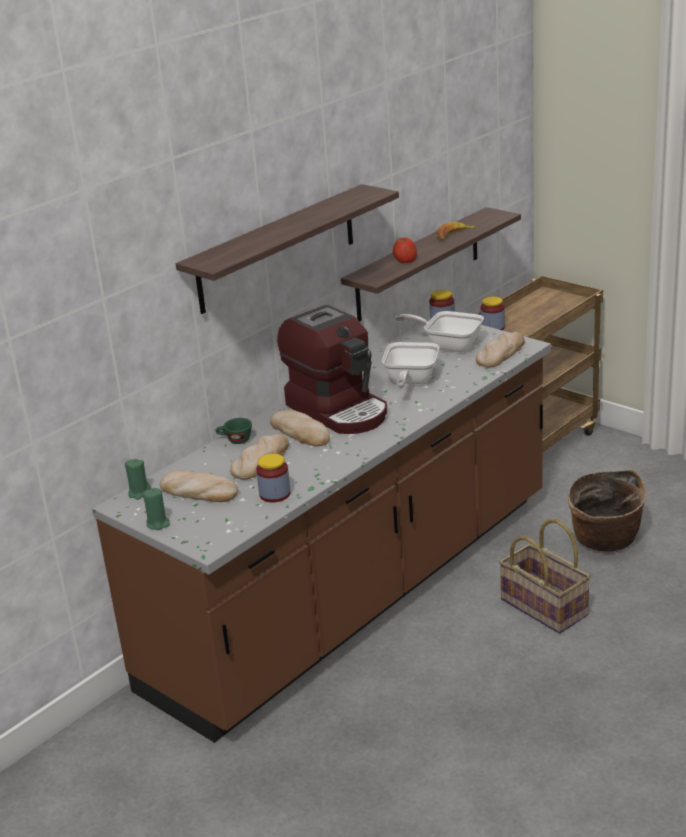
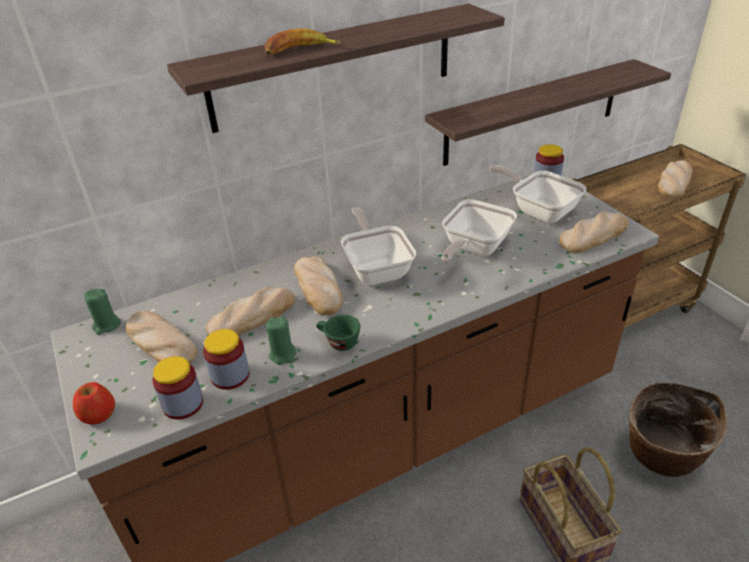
camera: 20 degrees right, 10 degrees up
(158, 523) = (85, 379): green candle -> green candle (283, 355)
(235, 440) = (248, 280): green cup -> green cup (338, 342)
(339, 410) = (377, 268): coffee machine -> frying pan
(405, 260) = (508, 106): apple -> apple (98, 413)
(454, 235) = (581, 86): banana -> banana (300, 50)
(492, 328) = (606, 193): jar -> jar (183, 404)
(546, 308) = (674, 182): none -> bread

